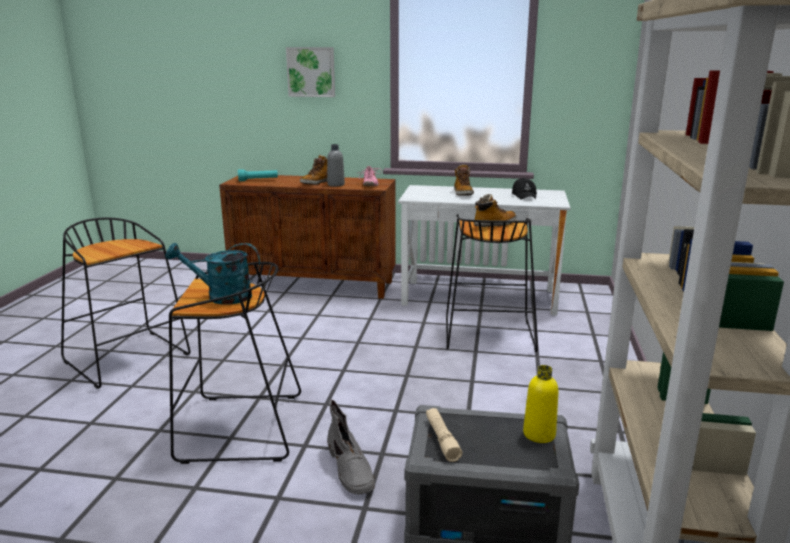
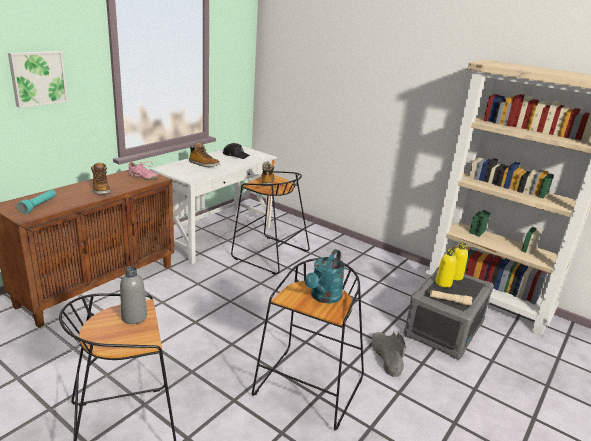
camera: 65 degrees left, 5 degrees up
(336, 185) = (122, 186): grey bottle -> grey bottle (134, 317)
(350, 470) = (385, 356): grey boot -> grey boot turned 105 degrees counterclockwise
(495, 426) = (443, 283): none -> yellow bottle

